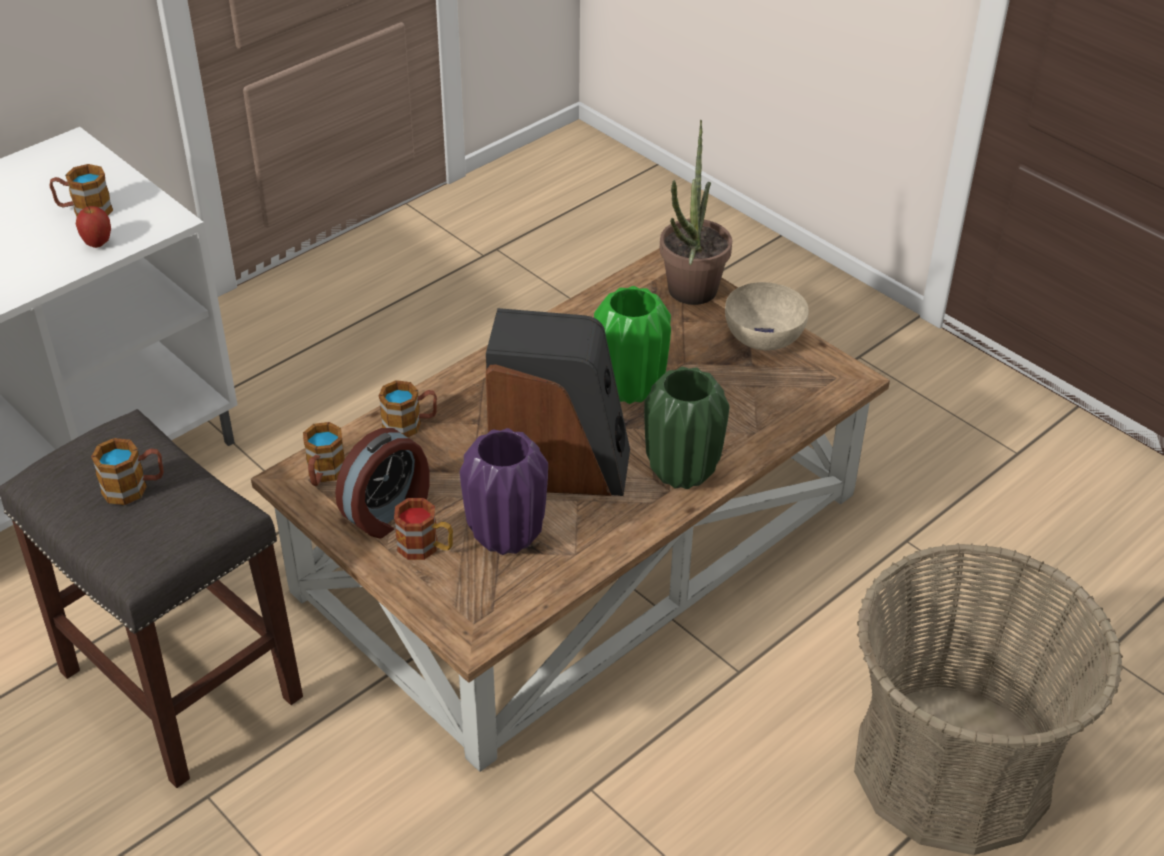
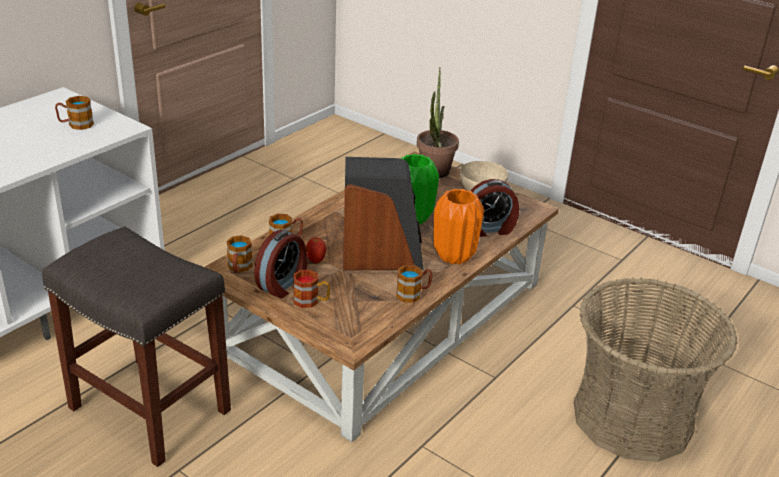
camera: 10 degrees left, 10 degrees down
(98, 244) = (88, 139): apple -> apple (316, 261)
(134, 487) = (133, 263): mug -> mug (413, 294)
(505, 536) = (358, 292): purple vase -> none
(681, 473) = (454, 256): green vase -> orange vase
(756, 419) = (489, 229): none -> alarm clock

